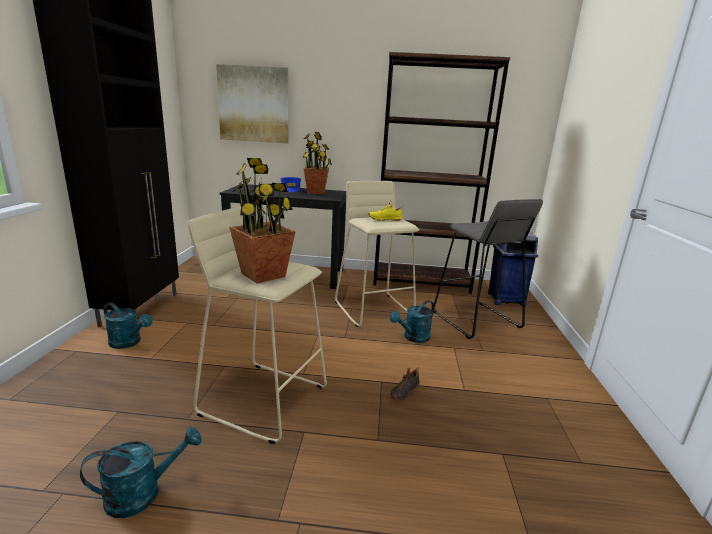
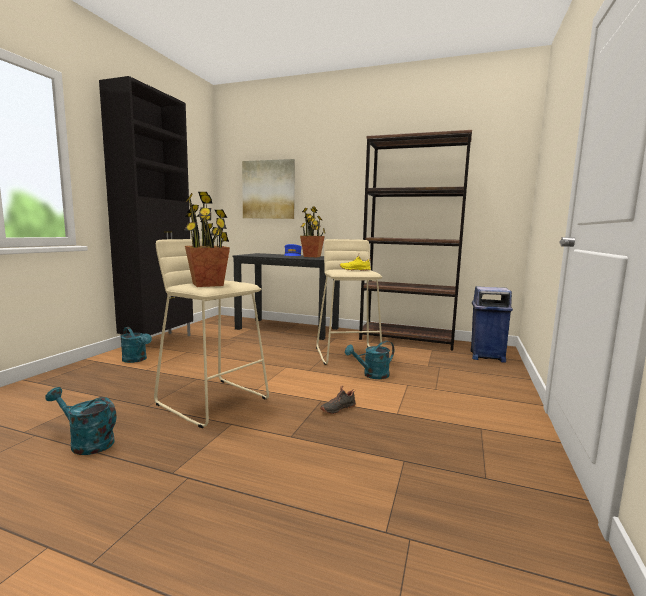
camera: 15 degrees right, 10 degrees down
(143, 493) = (86, 443): turquoise watering can -> turquoise watering can turned 150 degrees counterclockwise
(475, 320) = (443, 368): grey stool -> none

